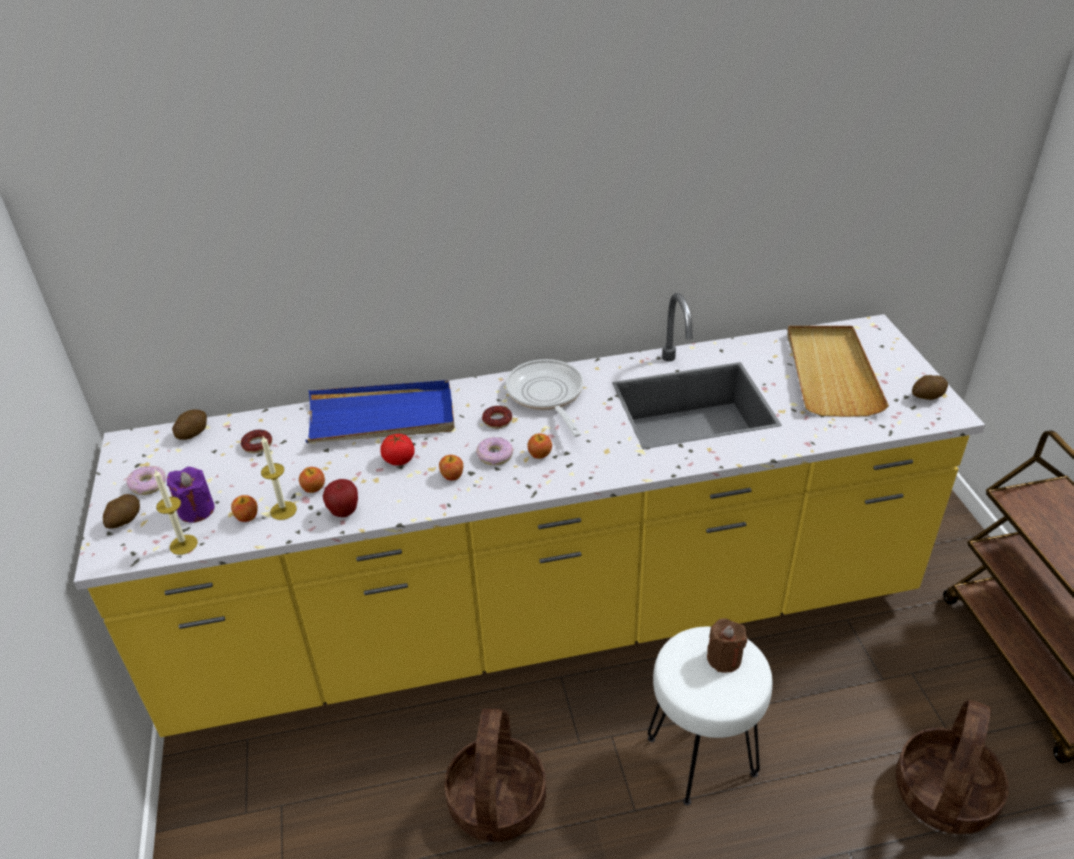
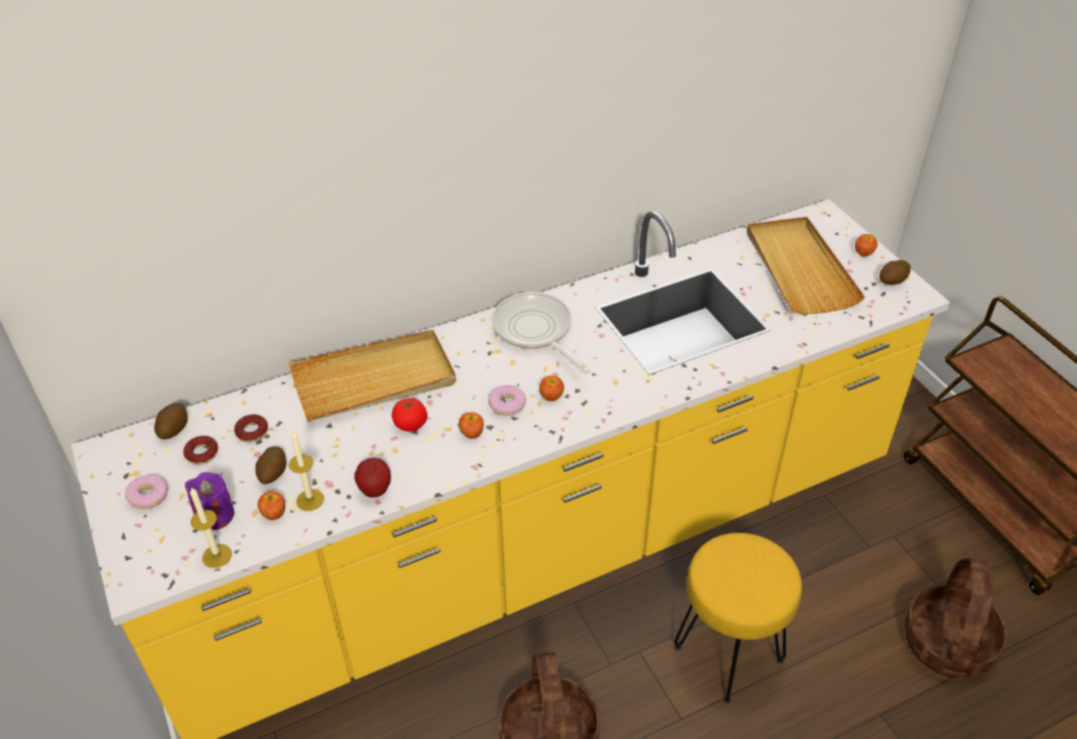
camera: 15 degrees left, 5 degrees up
(125, 521) = (139, 541): potato -> potato (273, 474)
(314, 488) = (333, 470): apple -> apple (864, 253)
(382, 417) = (374, 380): blue tray -> beige tray
(497, 420) = (495, 366): donut -> donut (202, 453)
(702, 755) = (728, 652): white stool -> yellow stool
(724, 658) = (753, 562): brown candle -> none

